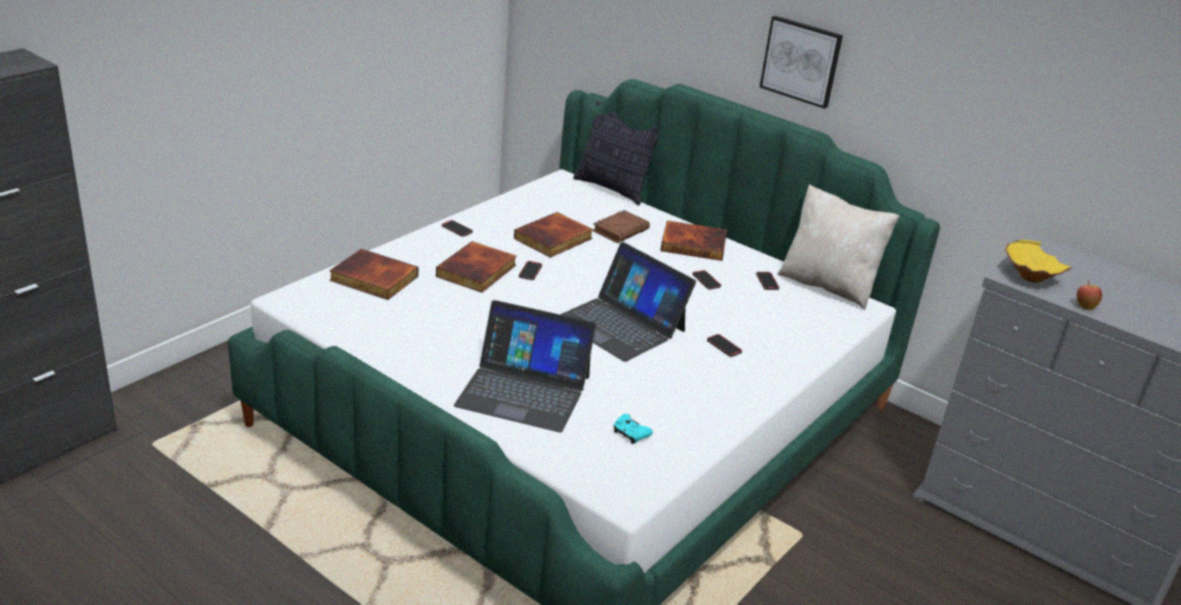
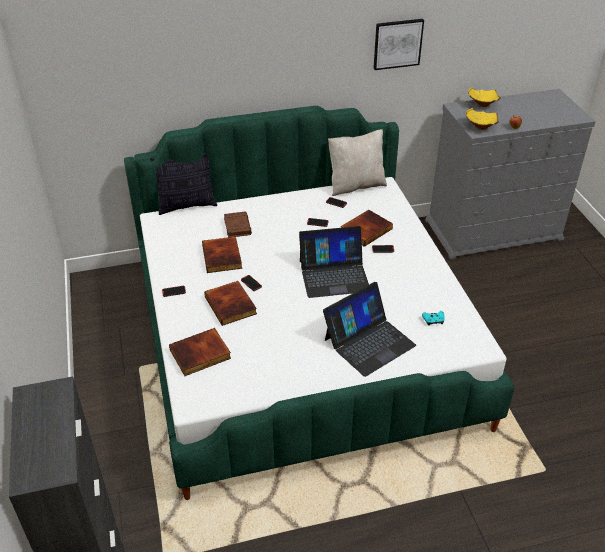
camera: 50 degrees left, 10 degrees up
(694, 244) = (276, 207): book -> book (365, 229)
(801, 61) = (286, 71): picture -> picture (397, 43)
(1094, 265) = (482, 104): none -> yellow bowl

